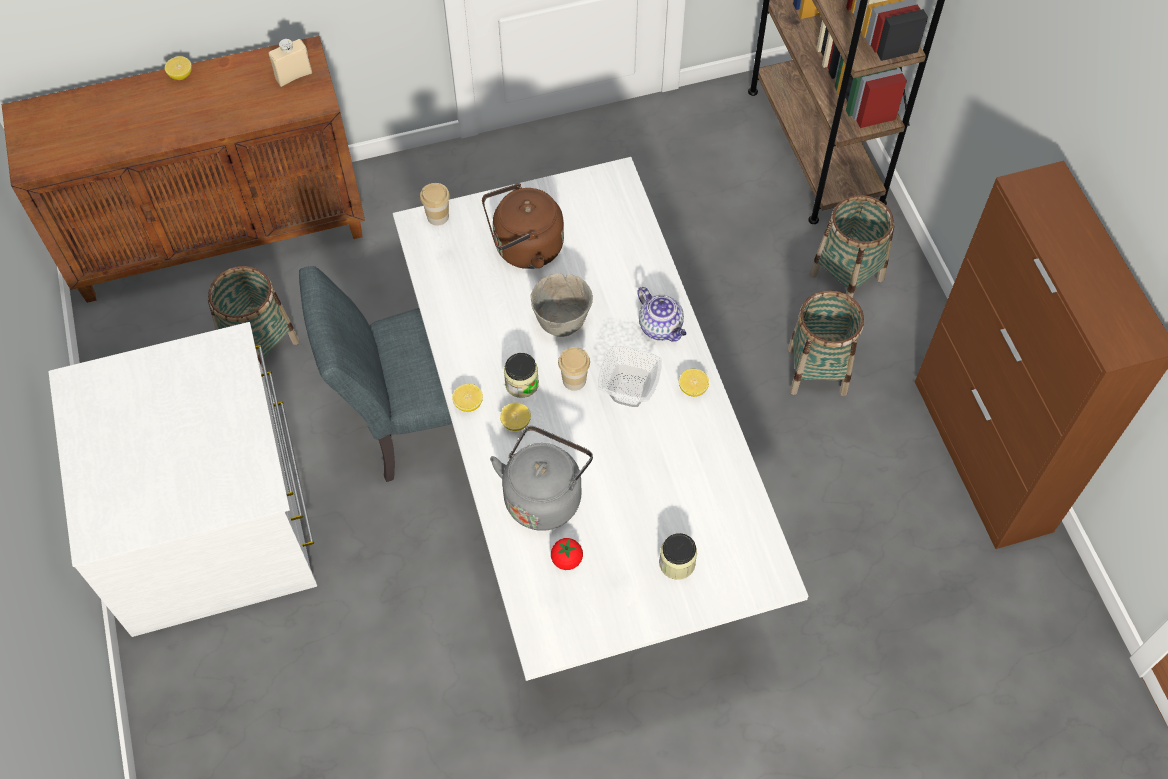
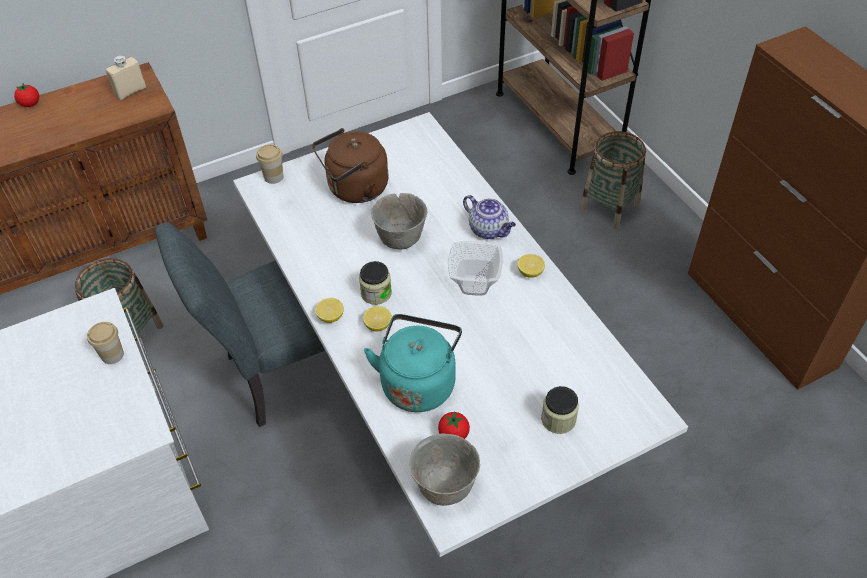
camera: 10 degrees left, 10 degrees down
(181, 75) = (30, 104): lemon -> tomato
(544, 495) = (418, 382): grey kettle -> turquoise kettle
(544, 613) = (444, 487): none -> grey bowl
(574, 380) = (423, 283): cup -> cup (112, 355)
(817, 370) = (607, 278): basket -> none

